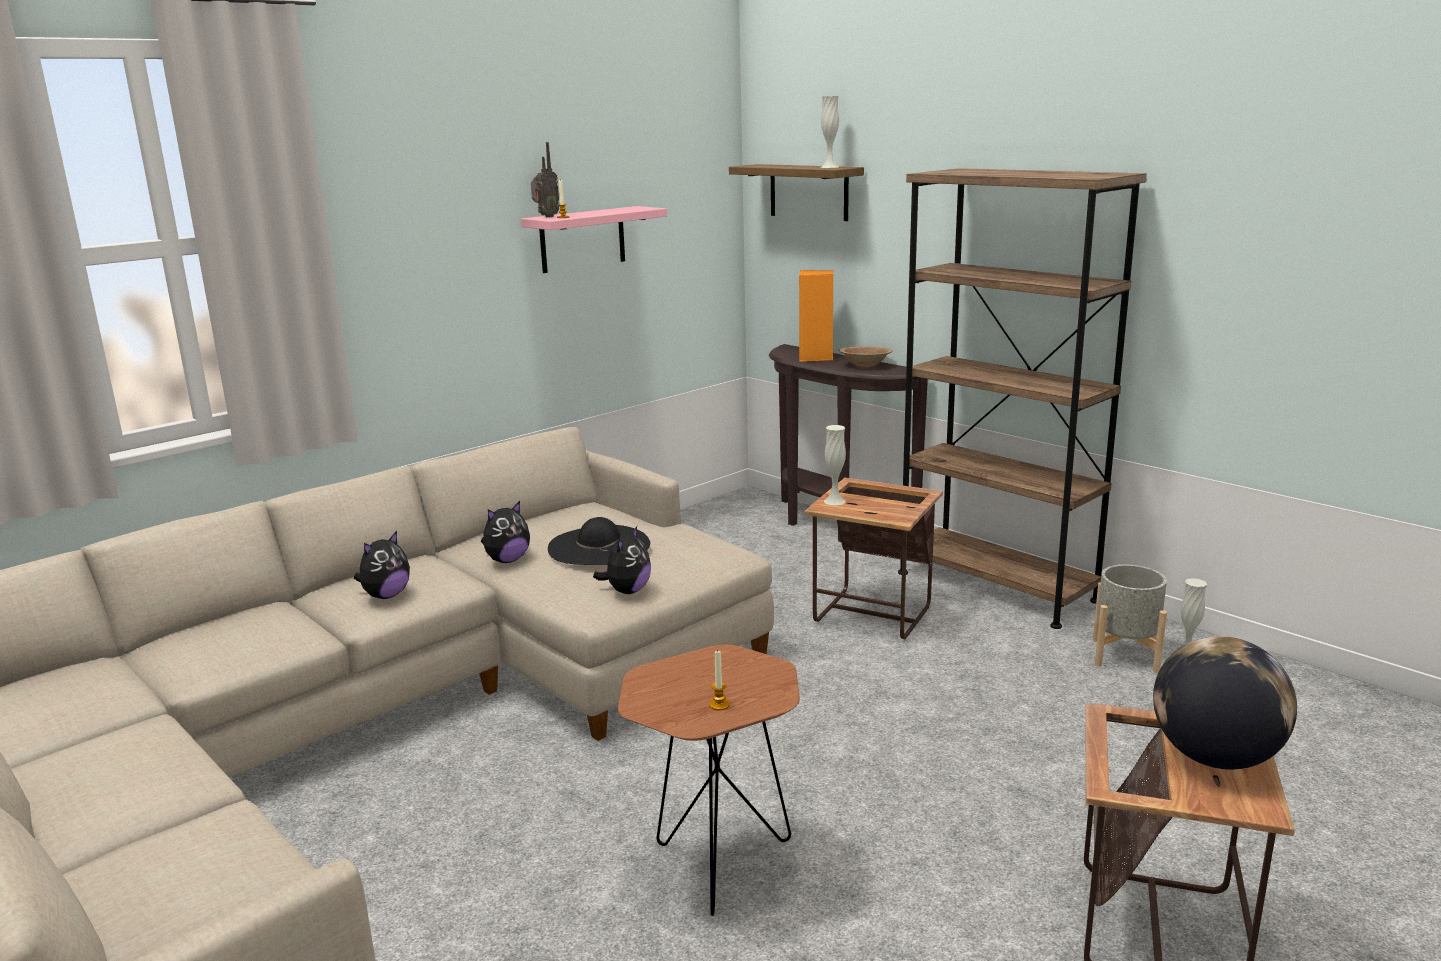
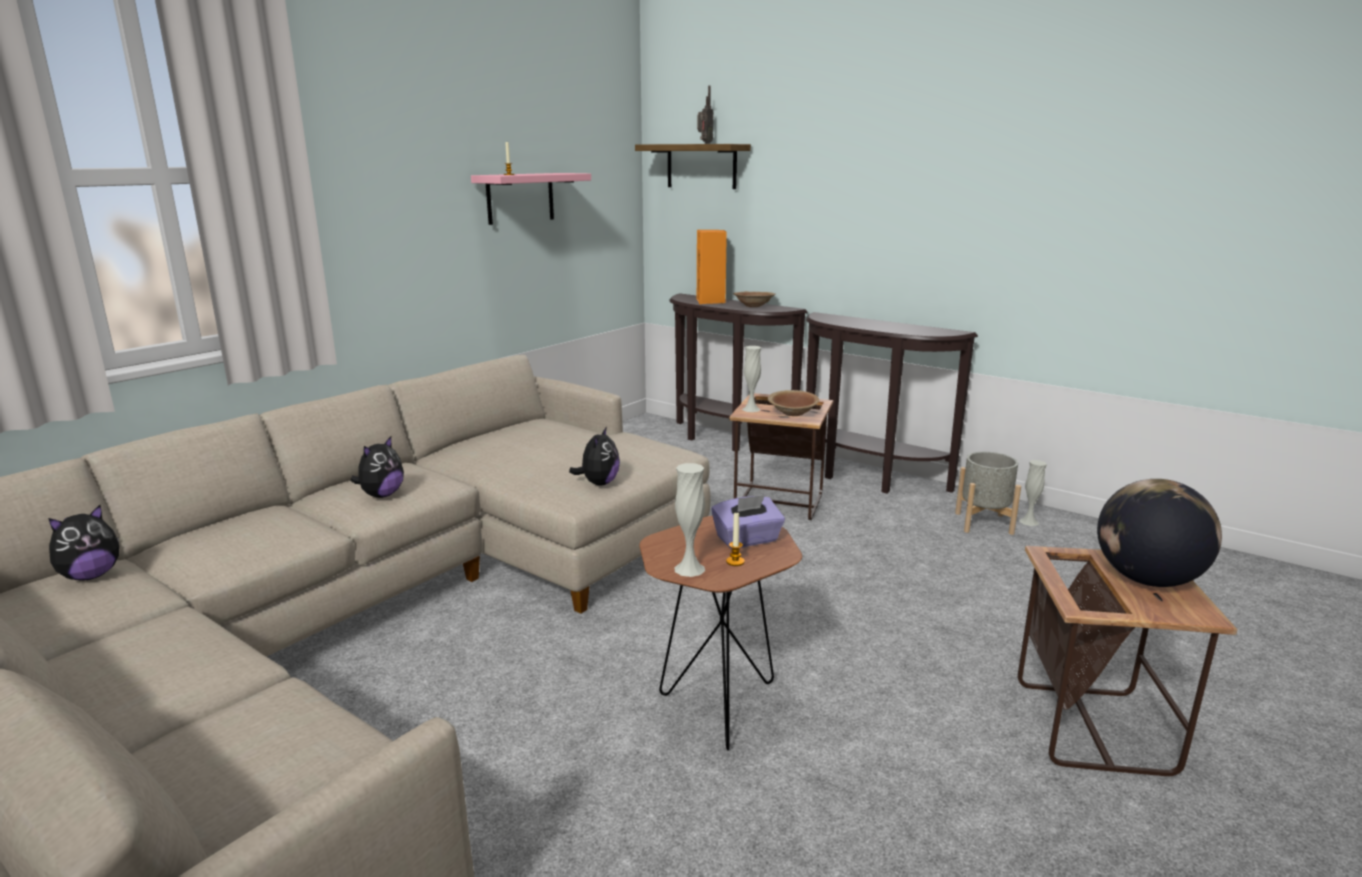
camera: 10 degrees left, 0 degrees up
(507, 560) = (484, 463): plush toy -> plush toy (91, 576)
(545, 217) = (493, 174): radio -> radio (704, 143)
(599, 546) = (563, 449): black hat -> none
(745, 678) = (747, 540): none -> purple tissue box
(829, 167) = (722, 143): white vase -> white vase (689, 569)
(883, 508) = (792, 413): none -> brown bowl
(996, 586) = (867, 478): brown bookcase -> brown console table

